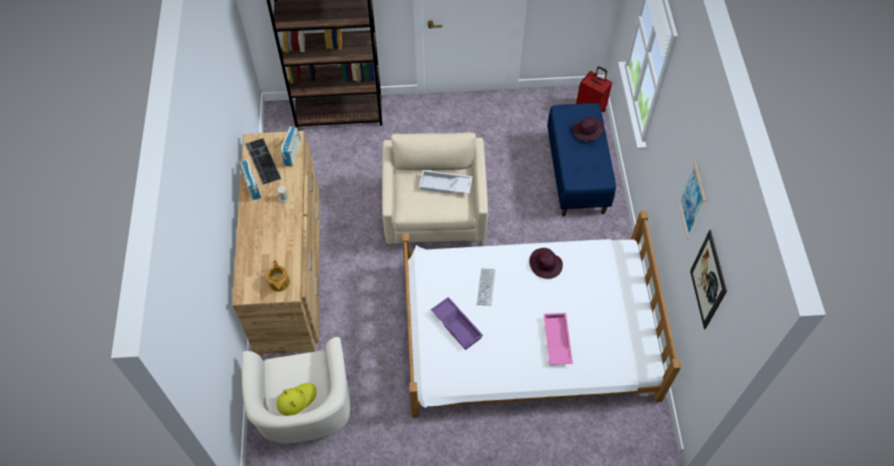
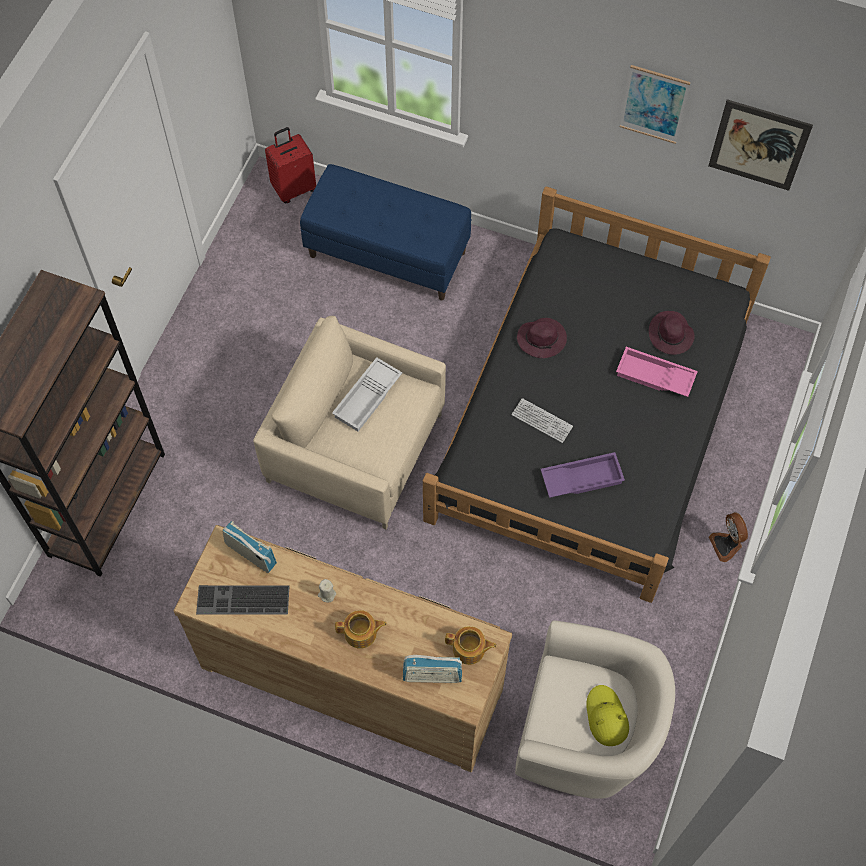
camera: 65 degrees left, 5 degrees up
(252, 186) = (282, 630): radio -> radio (432, 675)
(266, 224) = (361, 633): none -> teapot
(477, 450) = (726, 545): none -> fan
(526, 332) = (591, 418): white bed -> black bed
(587, 131) = (367, 197): purple hat -> purple hat (671, 335)

